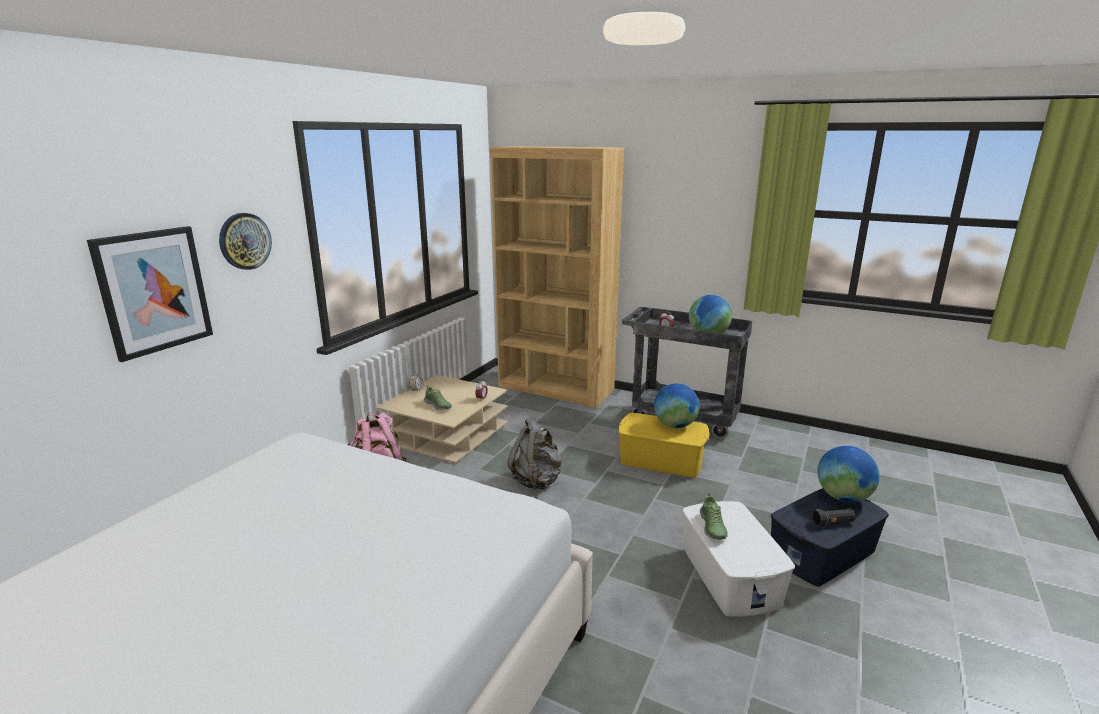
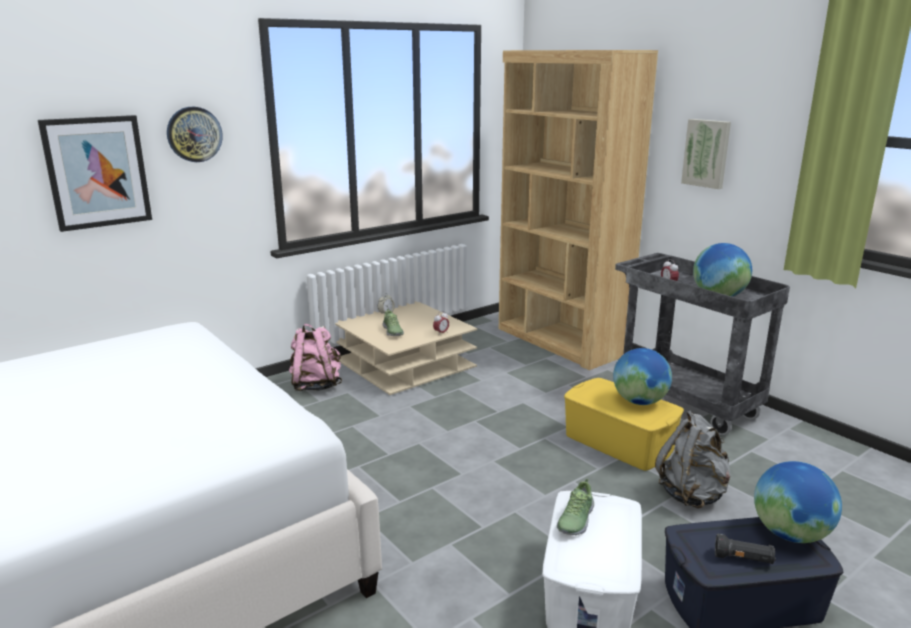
camera: 25 degrees right, 0 degrees up
(537, 480) = (458, 431): grey backpack -> grey backpack (692, 494)
(670, 227) = (707, 153): none -> picture

